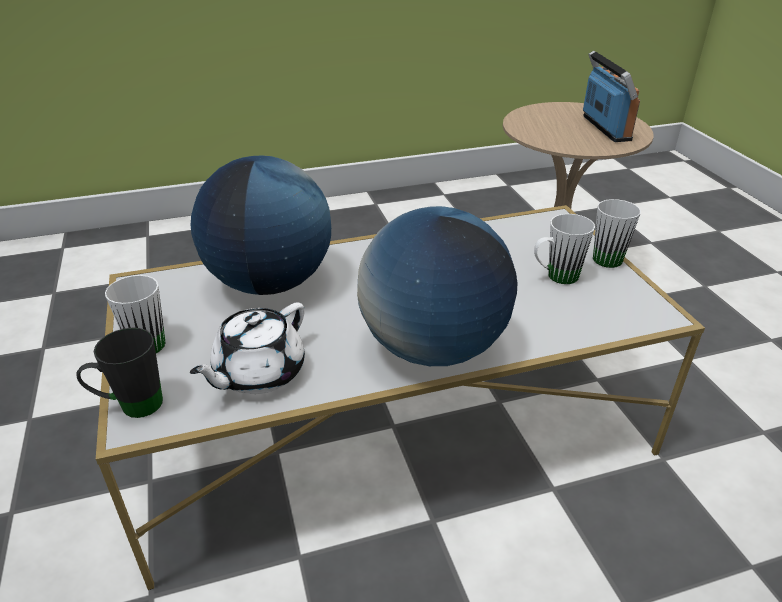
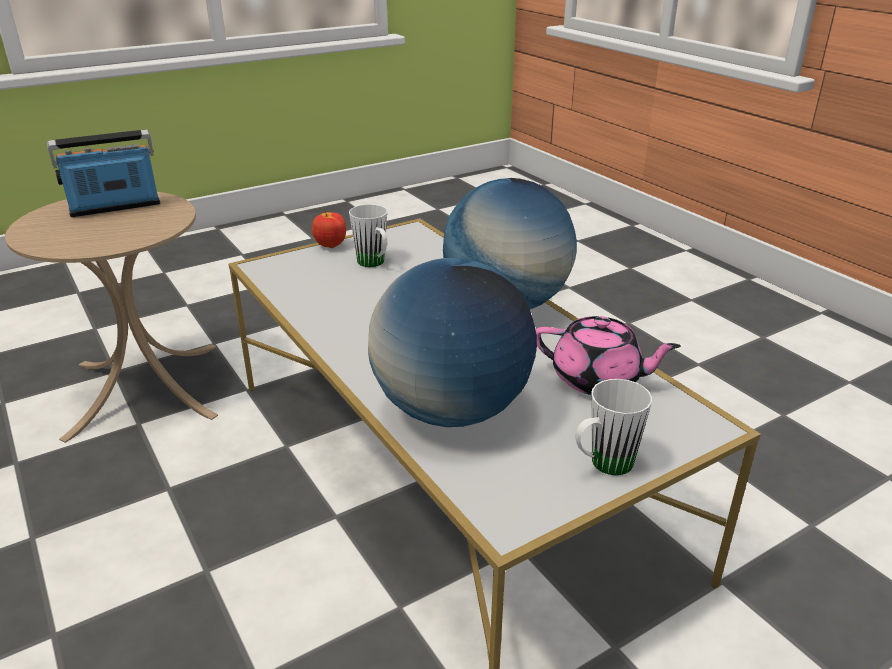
camera: 105 degrees left, 5 degrees down
(131, 406) = (695, 437): black mug -> none
(258, 373) = (597, 379): white teapot -> pink teapot
(604, 255) = (330, 246): white mug -> apple

